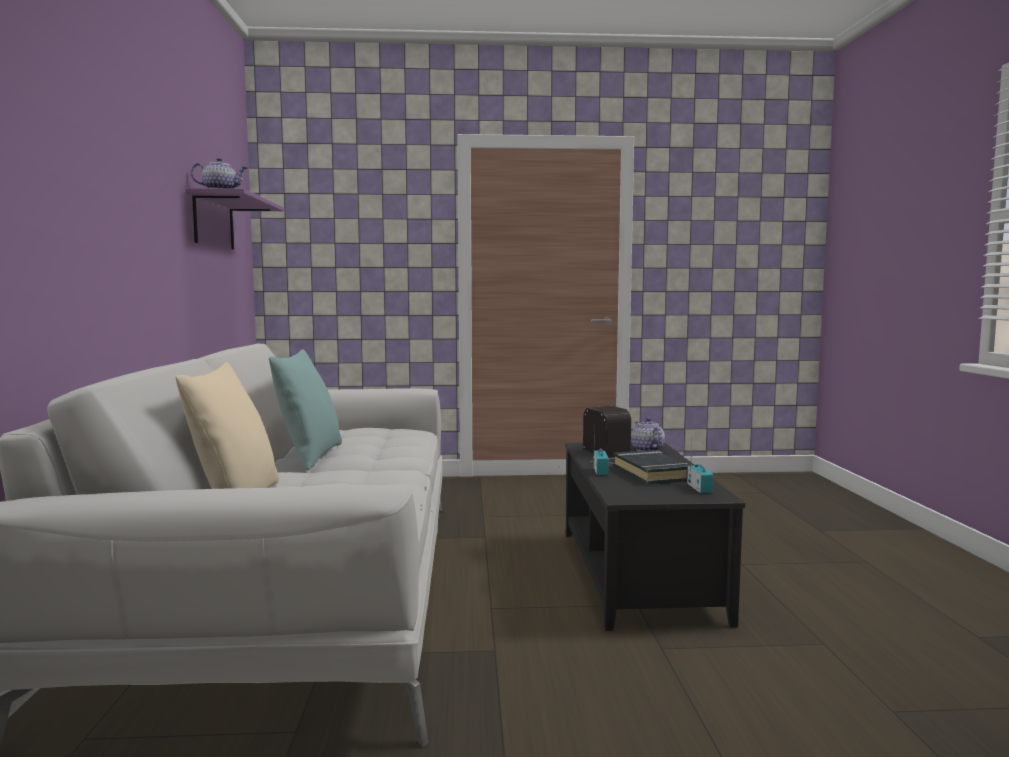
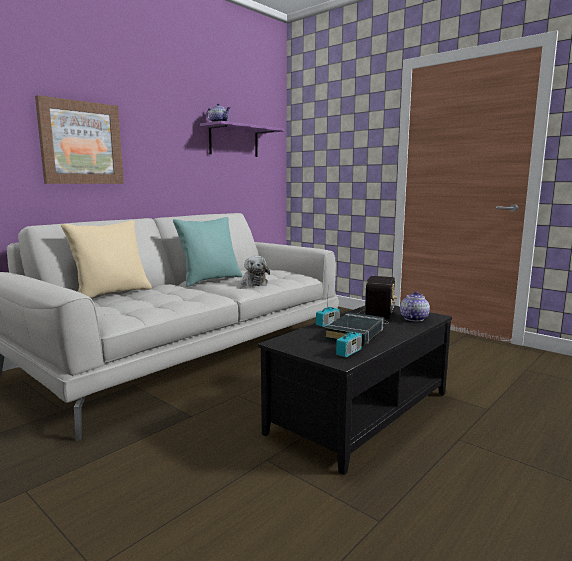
camera: 45 degrees right, 5 degrees up
(69, 212) = (81, 143): none -> picture
(386, 448) = (254, 283): none -> plush toy

